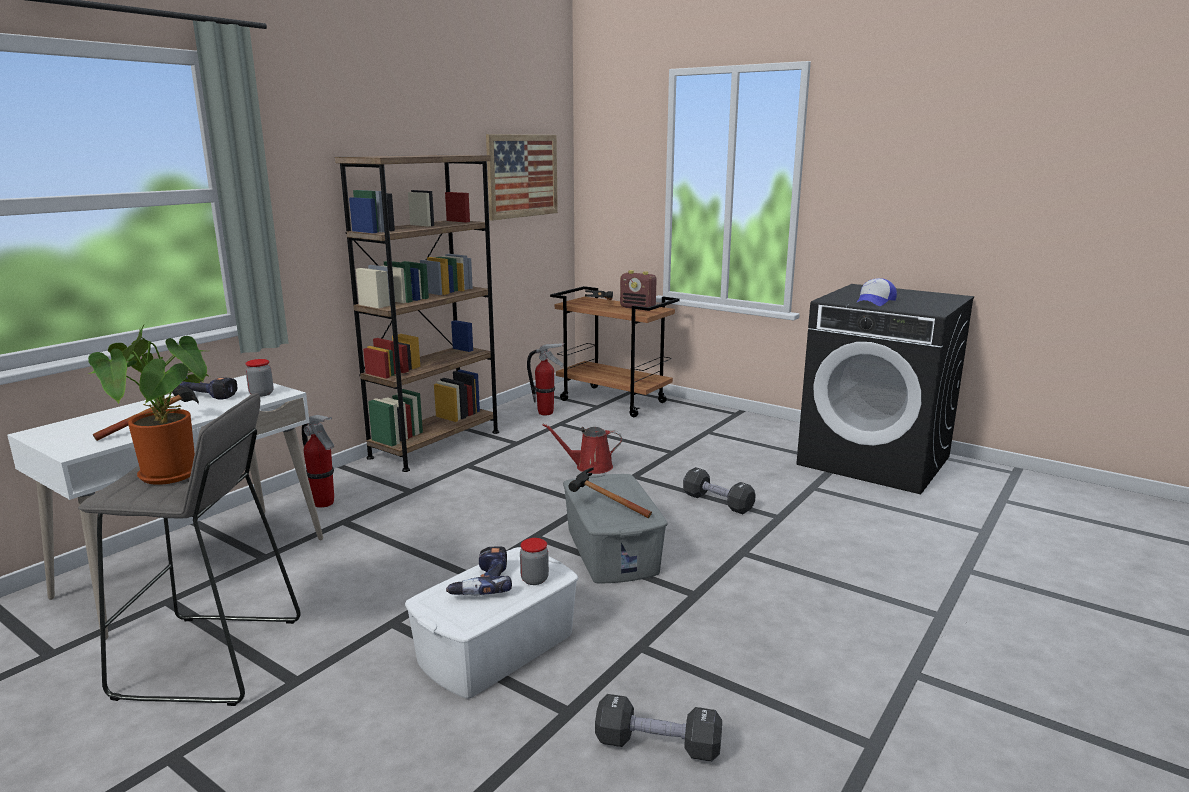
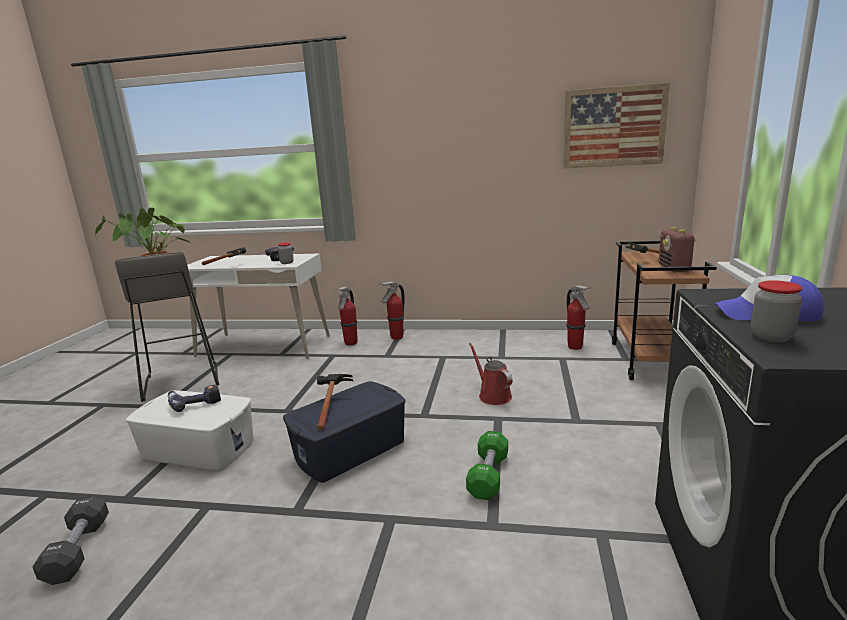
camera: 65 degrees right, 0 degrees up
(362, 475) = (396, 337): none -> fire extinguisher
(435, 444) = (463, 337): brown bookcase -> none
(534, 579) = (202, 416): jar -> jar (771, 337)
(612, 550) = (350, 450): grey storage box -> blue storage box
(717, 502) = (488, 476): black dumbbell -> green dumbbell

